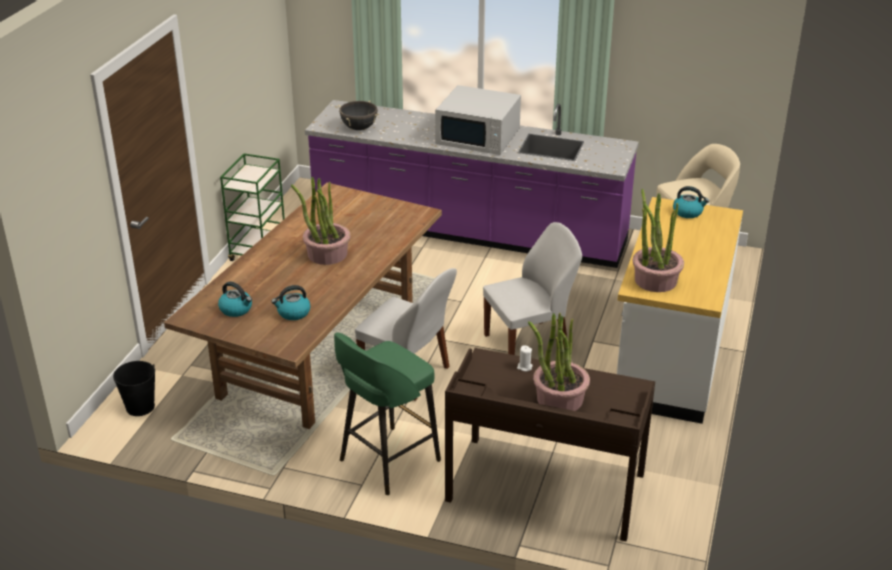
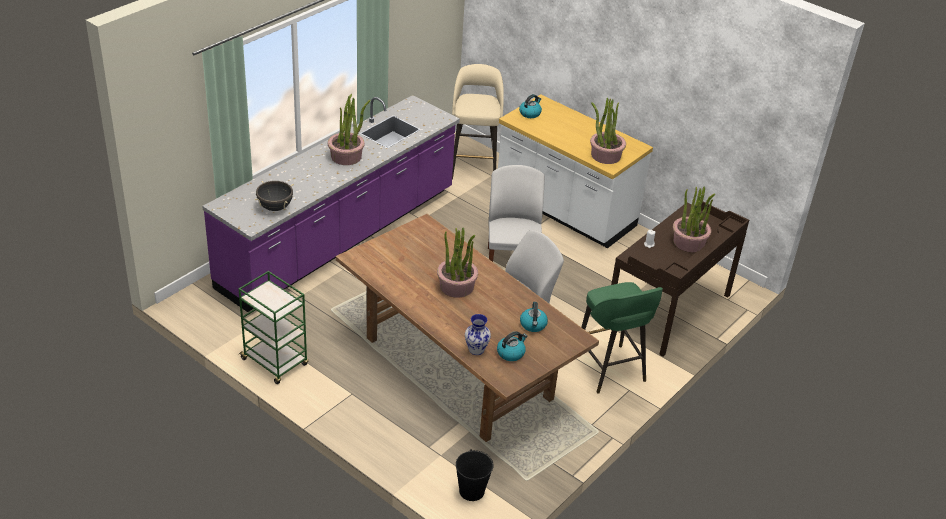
camera: 70 degrees left, 5 degrees up
(229, 288) = (476, 349): none -> vase
(478, 137) = (346, 156): white microwave -> potted plant

